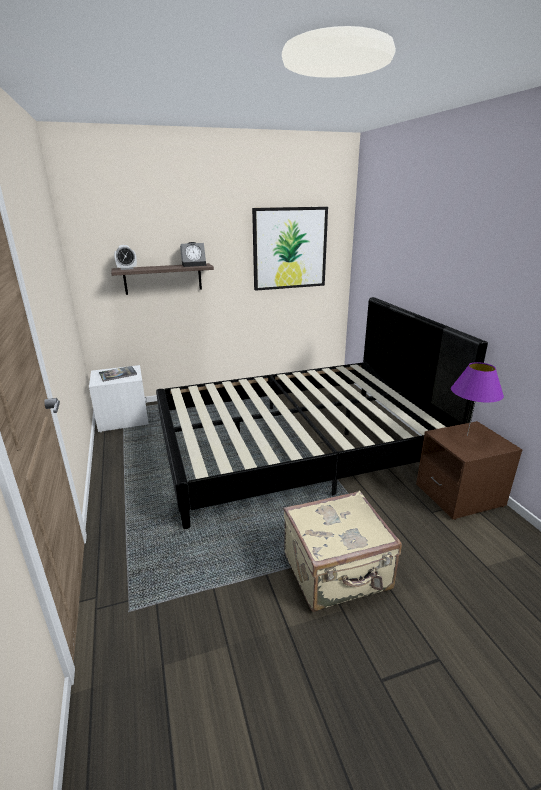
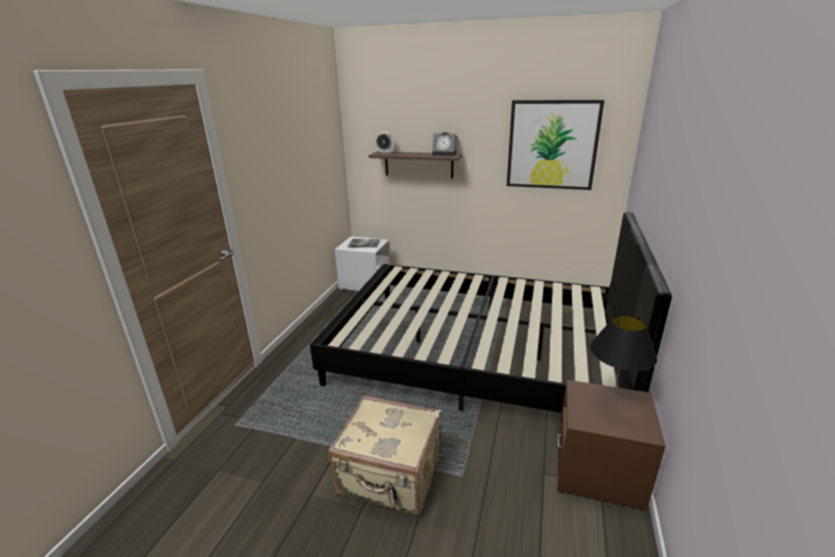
camera: 35 degrees right, 0 degrees up
(467, 435) = (612, 402): purple table lamp -> black table lamp

